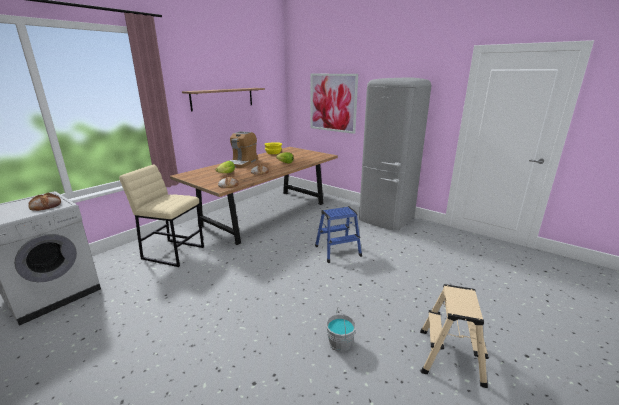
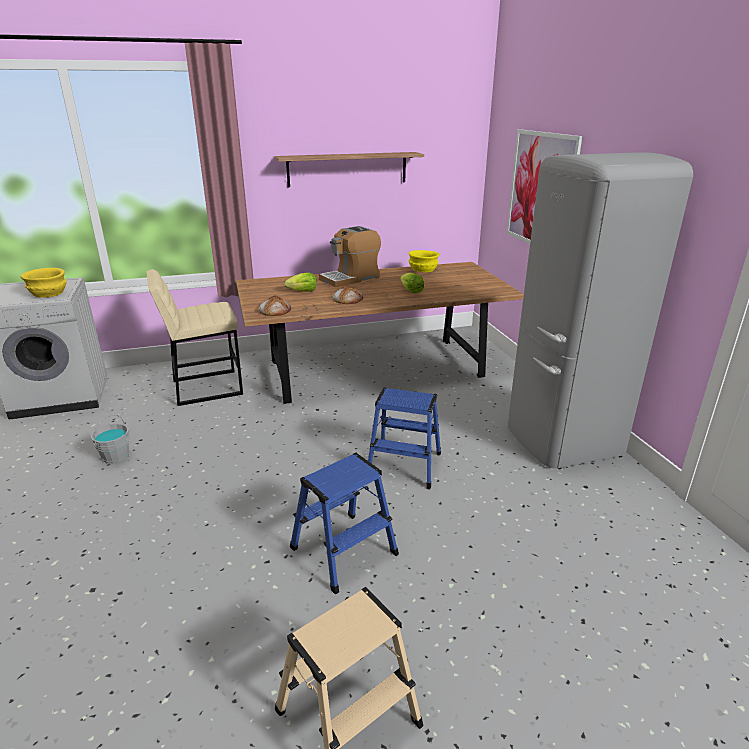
camera: 35 degrees right, 5 degrees up
(46, 205) = (49, 293): bread -> yellow bowl
(172, 252) = (205, 388): beige chair -> beige chair turned 75 degrees counterclockwise
(339, 343) = (231, 600): grey bucket -> grey bucket (115, 456)
(360, 296) = (343, 550): none -> blue step ladder

